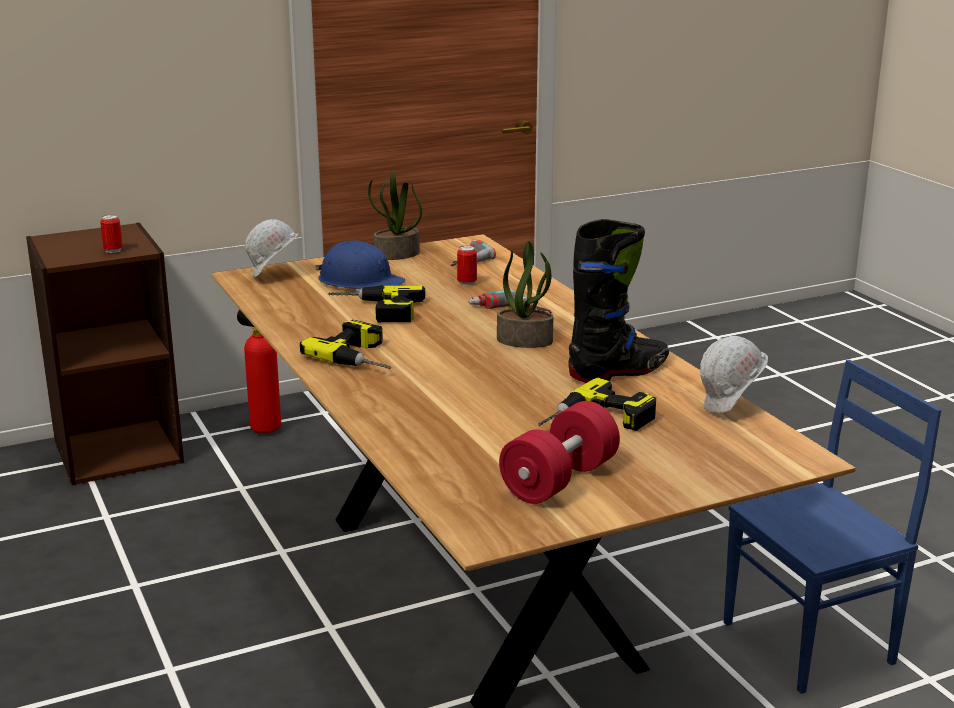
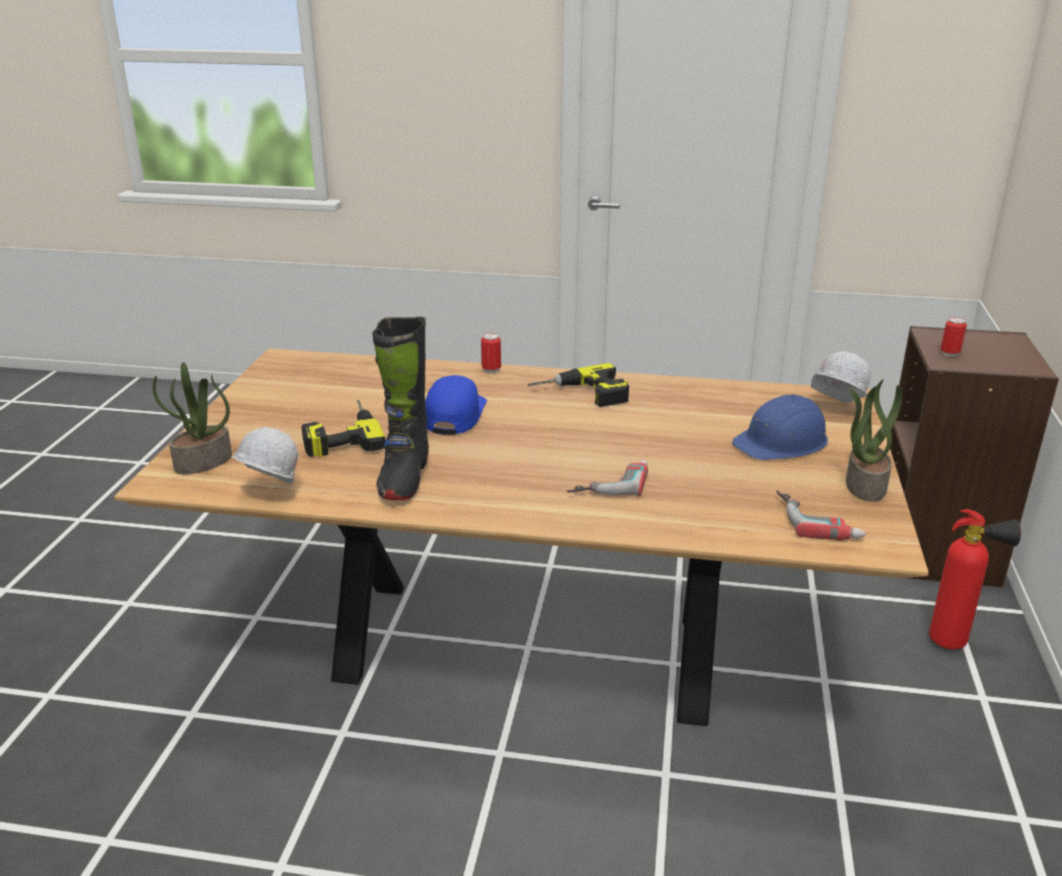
camera: 125 degrees right, 5 degrees up
(375, 311) = (684, 426): power drill -> none
(467, 283) = (722, 491): can -> can (491, 370)
(482, 391) = (454, 414): none -> blue cap
(525, 340) = (528, 465): potted plant -> potted plant (203, 463)
(559, 480) = (296, 394): red dumbbell -> none
(811, 643) = (237, 799): blue chair -> none

